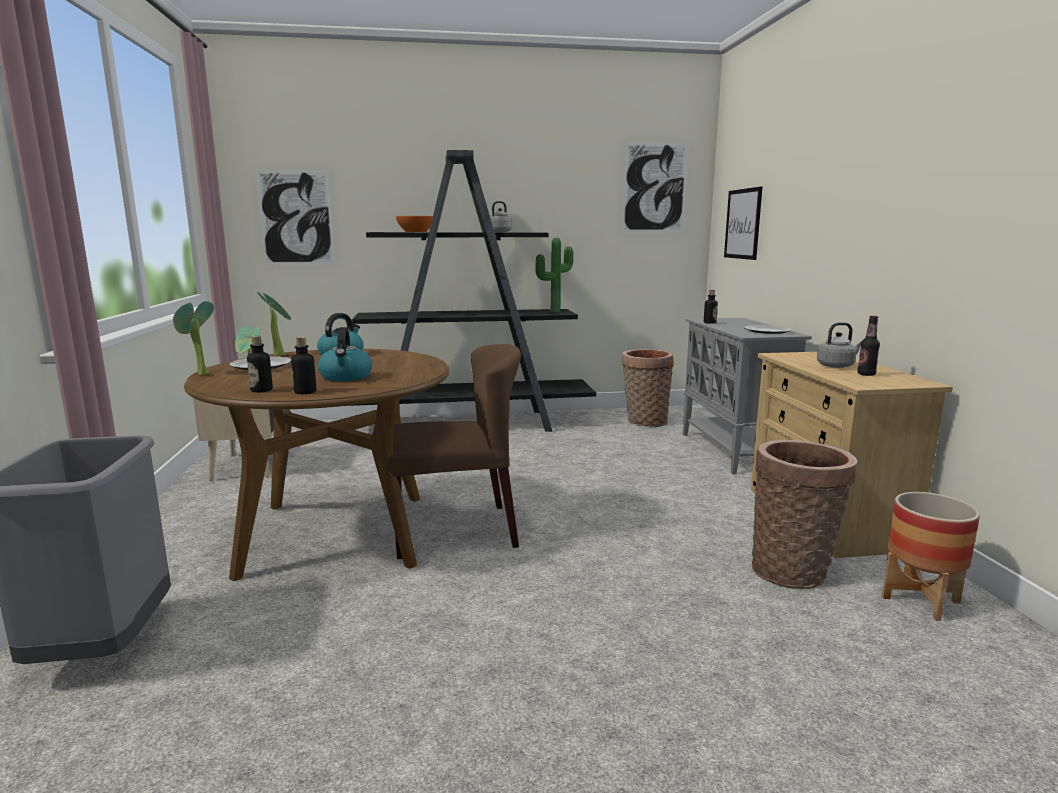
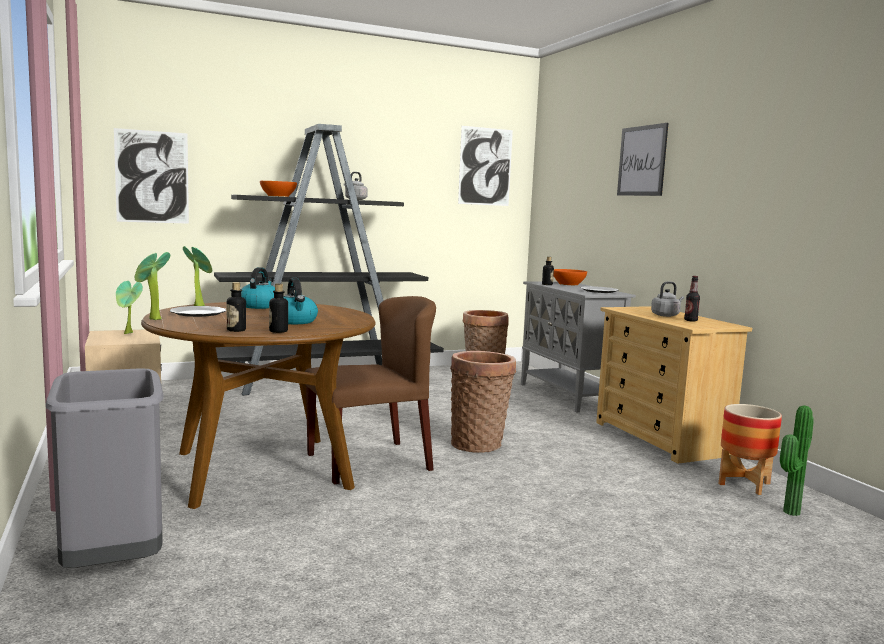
camera: 15 degrees left, 5 degrees down
(554, 311) = (402, 273): potted plant -> potted plant (788, 511)
(738, 321) = (568, 284): none -> orange bowl
(743, 224) = (565, 202): picture -> picture (642, 161)
(792, 570) = (651, 472): basket -> basket (479, 444)

